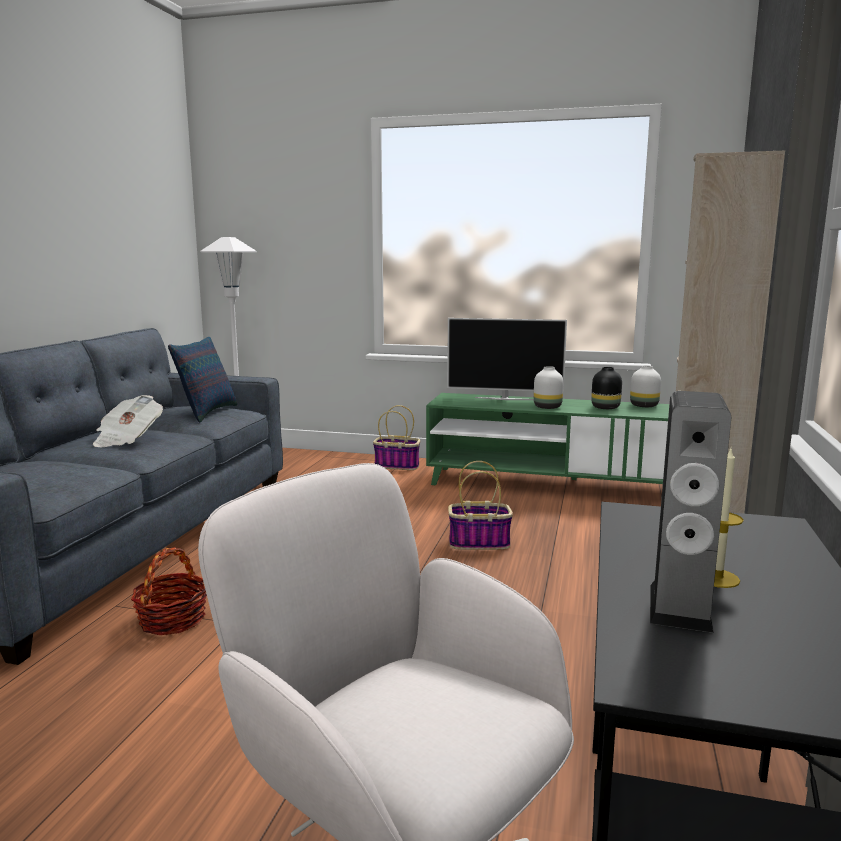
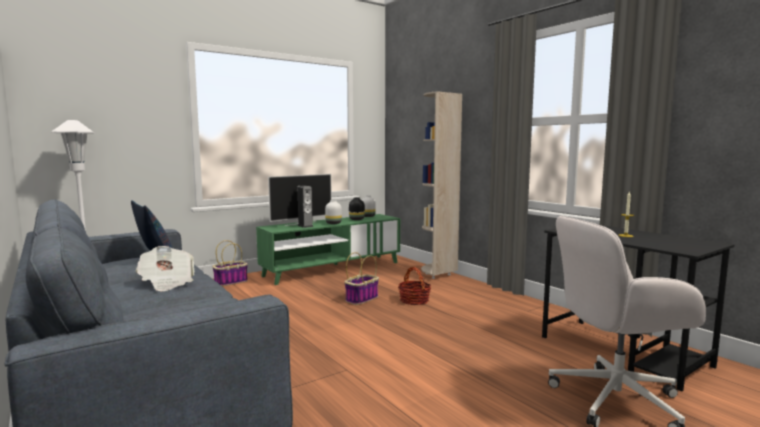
camera: 50 degrees left, 5 degrees down
(172, 620) = (309, 386): basket -> basket (414, 300)
(680, 607) = (644, 241): speaker -> speaker (305, 226)

